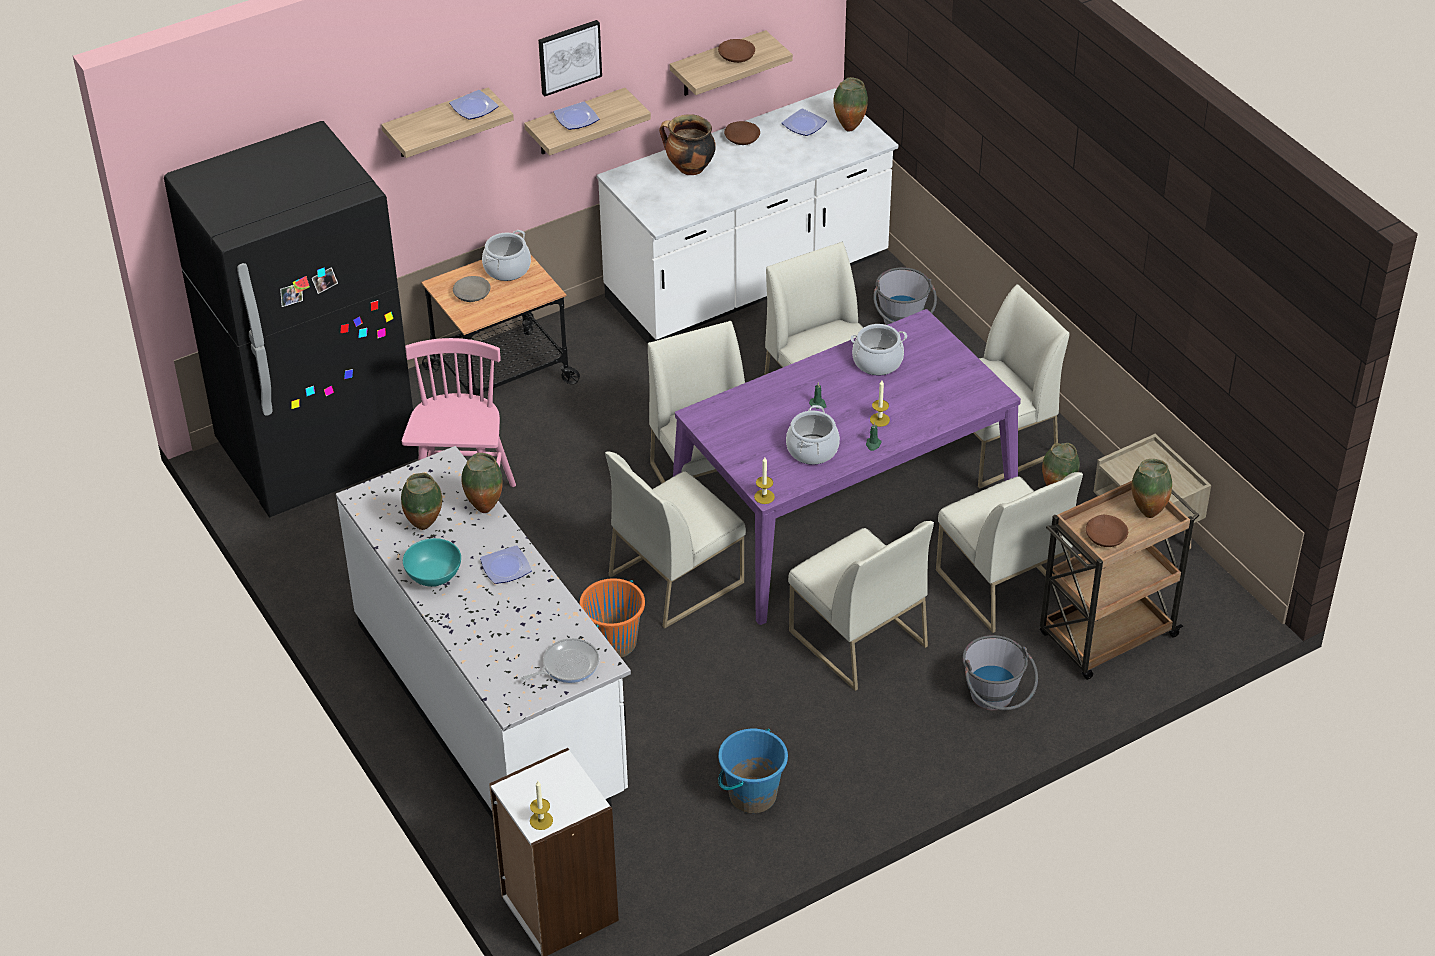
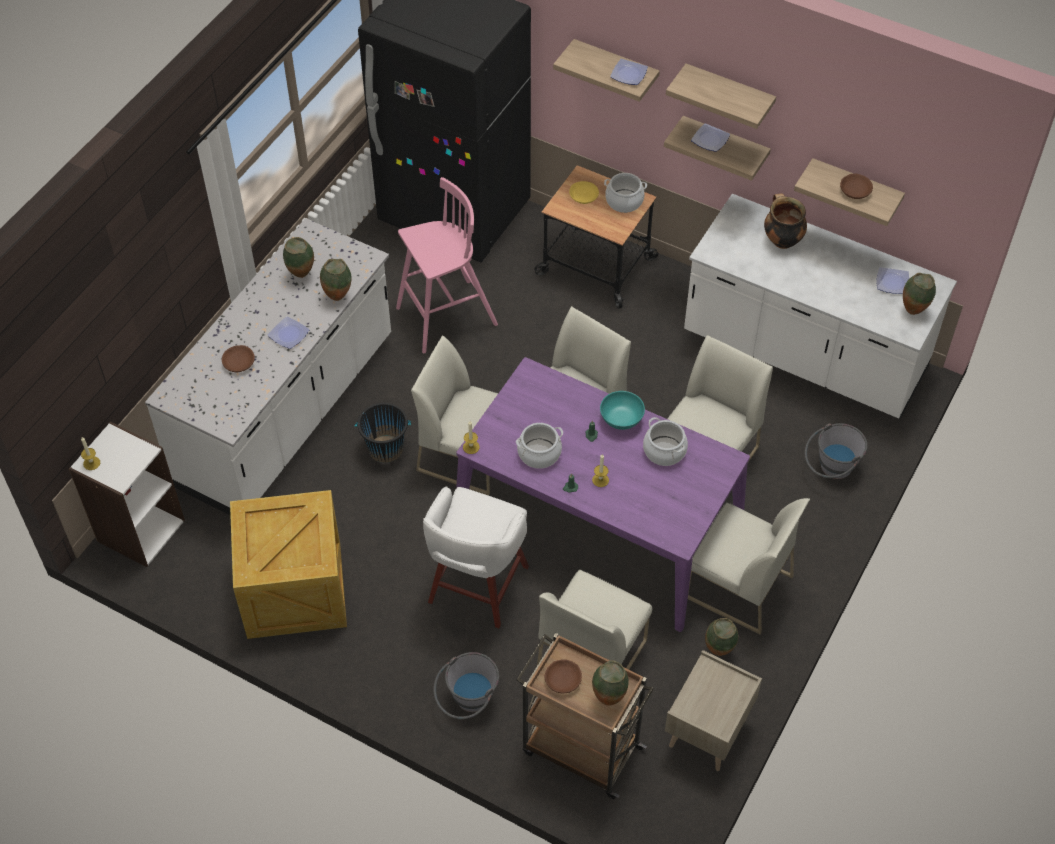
camera: 60 degrees right, 10 degrees up
(434, 577) = (258, 303): turquoise bowl -> turquoise bowl (621, 420)
(471, 294) = (583, 196): grey bowl -> yellow bowl
(567, 665) = (217, 409): frying pan -> none
(569, 56) = (728, 94): picture -> shelf
(613, 642) = (385, 449): orange bucket -> black bucket
(741, 138) = (844, 253): brown bowl -> brown bowl (239, 362)
(752, 795) = (293, 591): blue bucket -> crate
(856, 638) = (476, 587): white chair -> white stool

